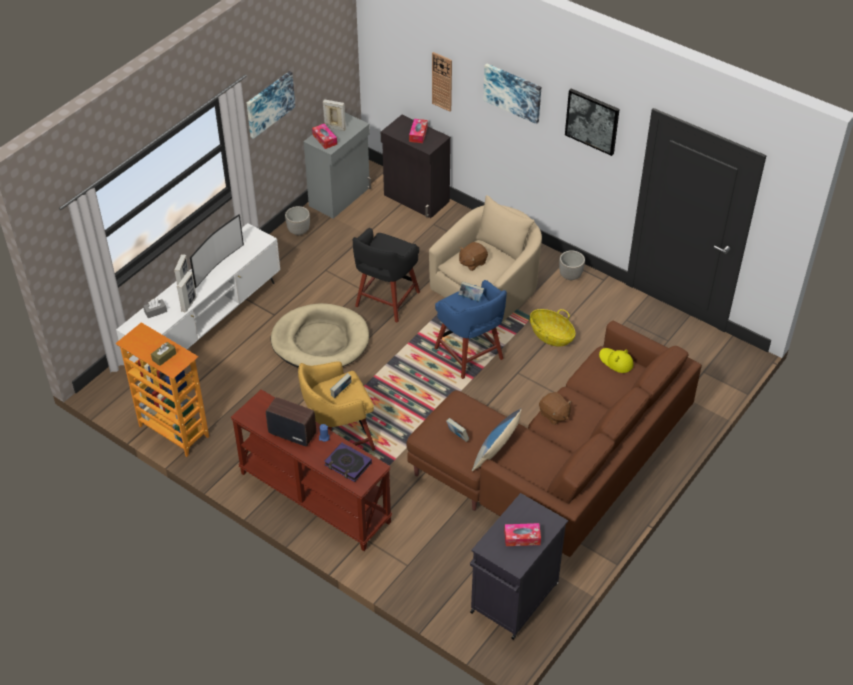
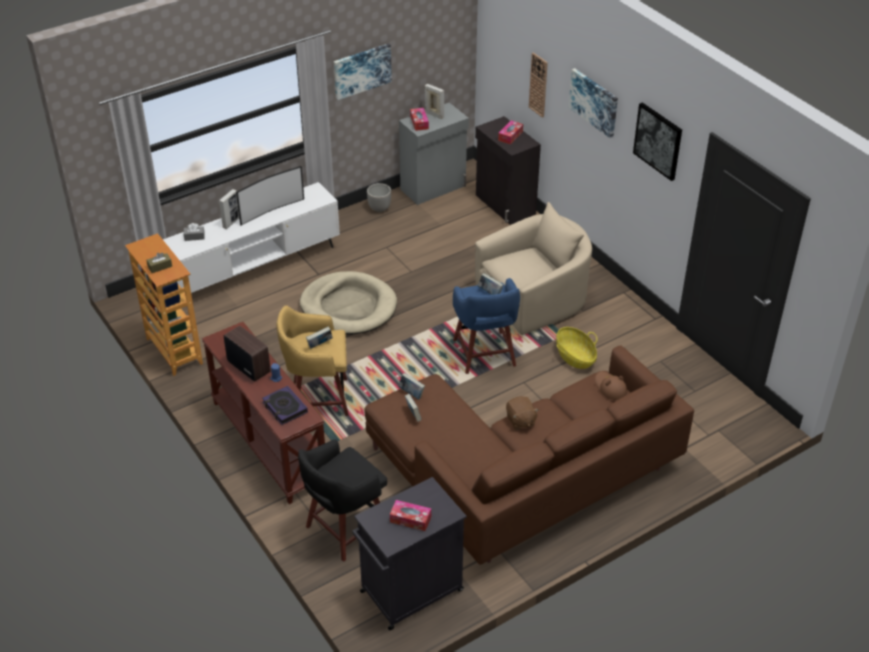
camera: 20 degrees right, 5 degrees down
(189, 304) = (227, 237): picture frame -> none
(386, 300) = (429, 286): black stool -> black stool (345, 529)
(445, 416) = (411, 393): none -> book
(472, 262) = (515, 265): brown plush toy -> none
(496, 450) = (445, 438): pillow -> none
(570, 276) = (623, 307): planter -> none
(616, 361) = (610, 387): yellow hat -> brown hat

